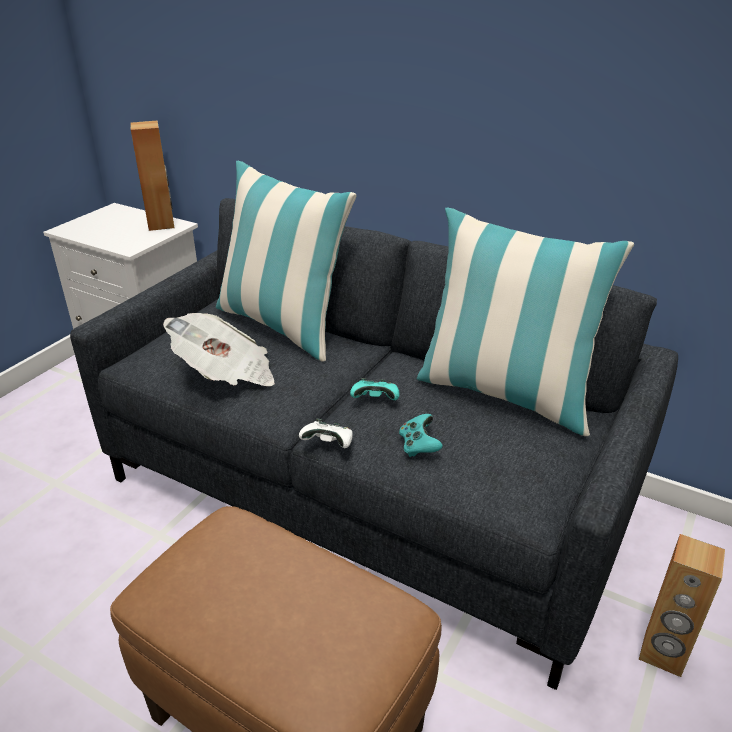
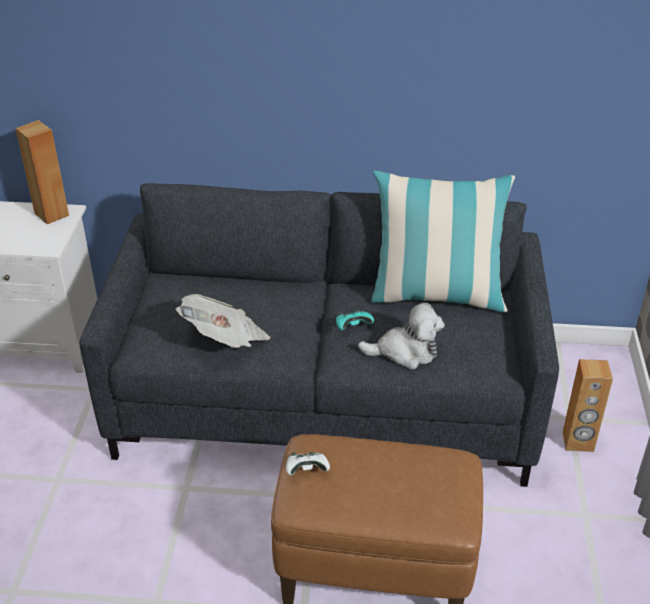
camera: 25 degrees left, 5 degrees up
(282, 325) = (233, 285): pillow -> none
(329, 444) = (344, 370): white game controller -> white game controller (307, 470)
(419, 446) = (405, 352): turquoise game controller -> plush toy

